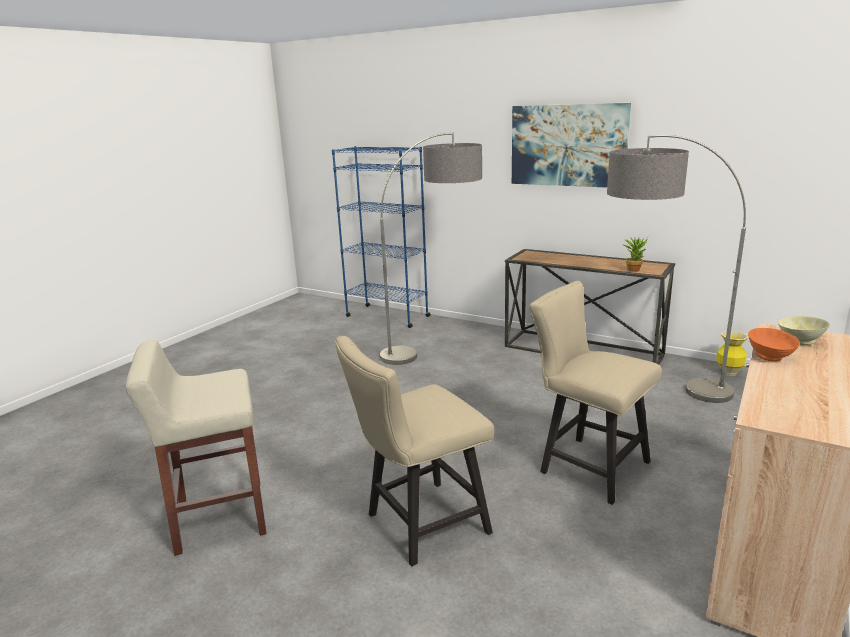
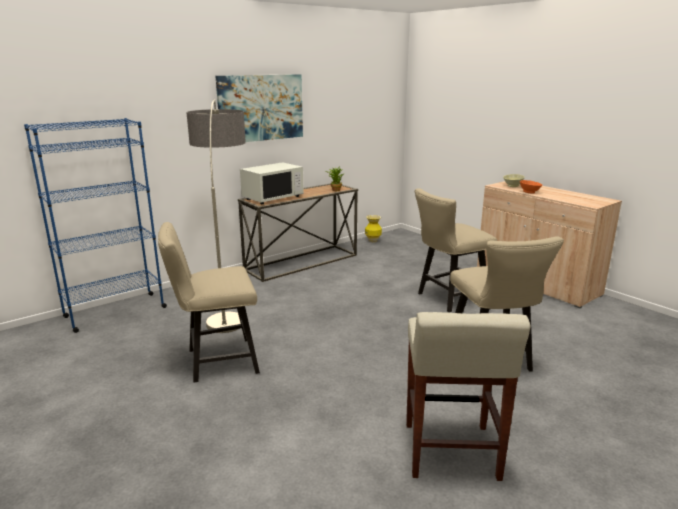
camera: 70 degrees left, 0 degrees up
(331, 372) = (216, 361): none -> beige chair
(549, 256) = (273, 197): none -> white microwave
(654, 393) = (380, 262): floor lamp -> none

